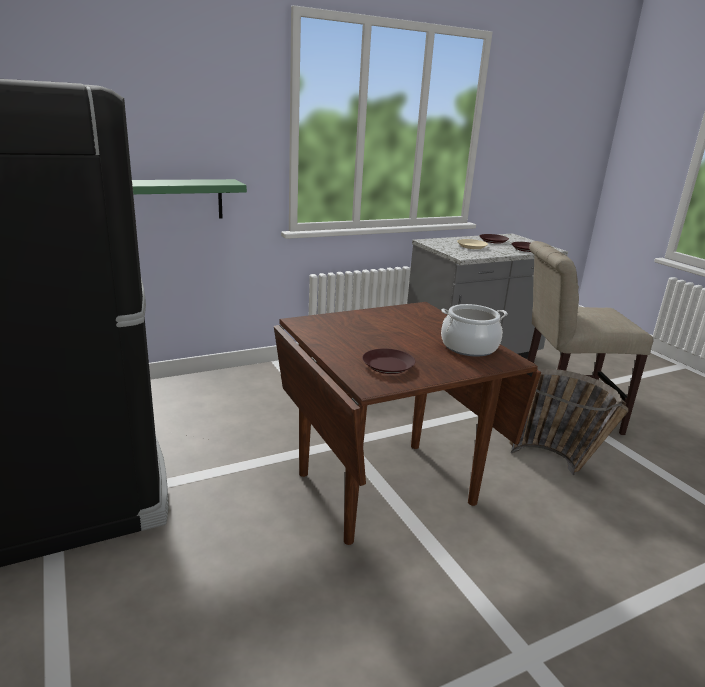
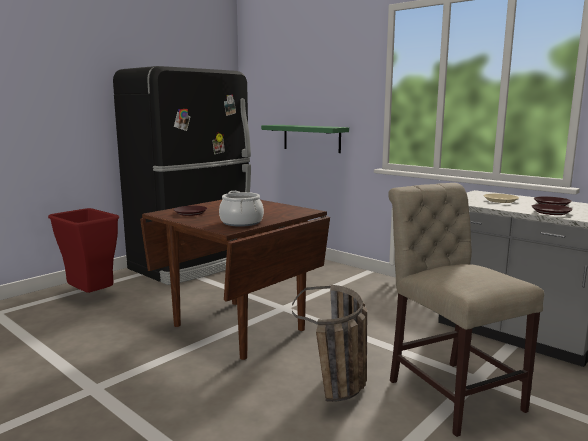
camera: 70 degrees right, 10 degrees down
(127, 642) = (92, 297): none -> red trash can

